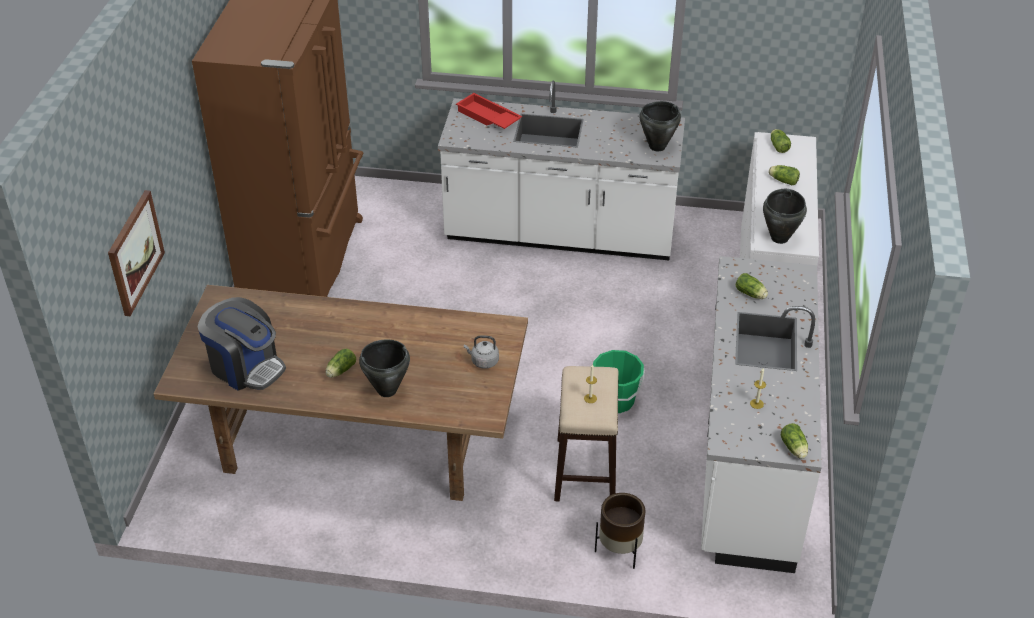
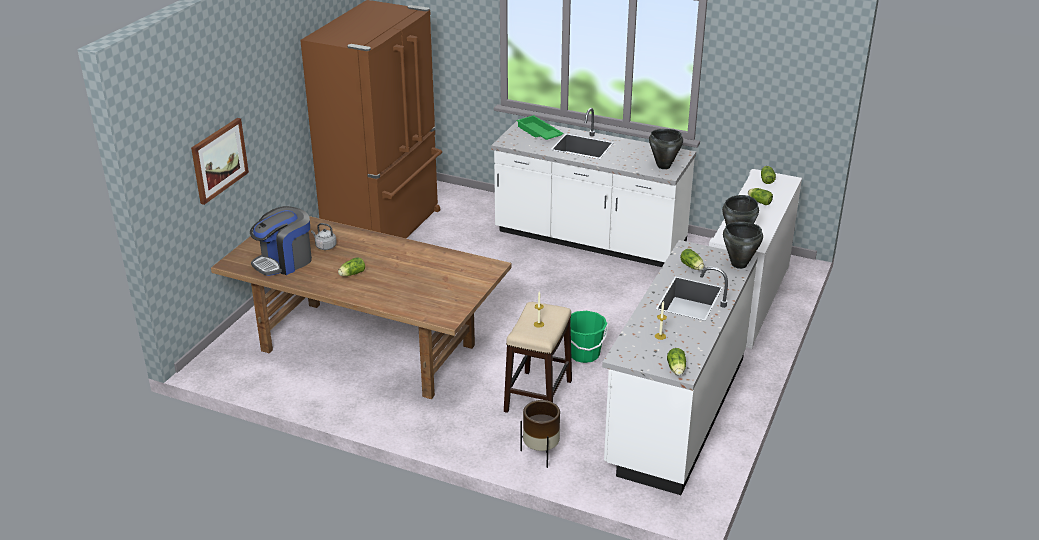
camera: 15 degrees right, 10 degrees down
(246, 367) = (284, 261): coffee machine -> coffee machine turned 90 degrees clockwise
(386, 390) = (379, 291): black cooking pot -> black cooking pot (738, 264)
(483, 361) = (462, 284): grey kettle -> grey kettle (325, 246)
(487, 117) = (538, 133): red tray -> green tray

